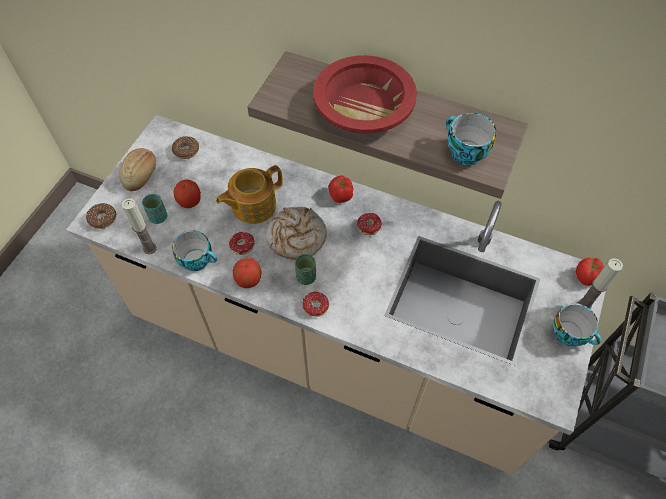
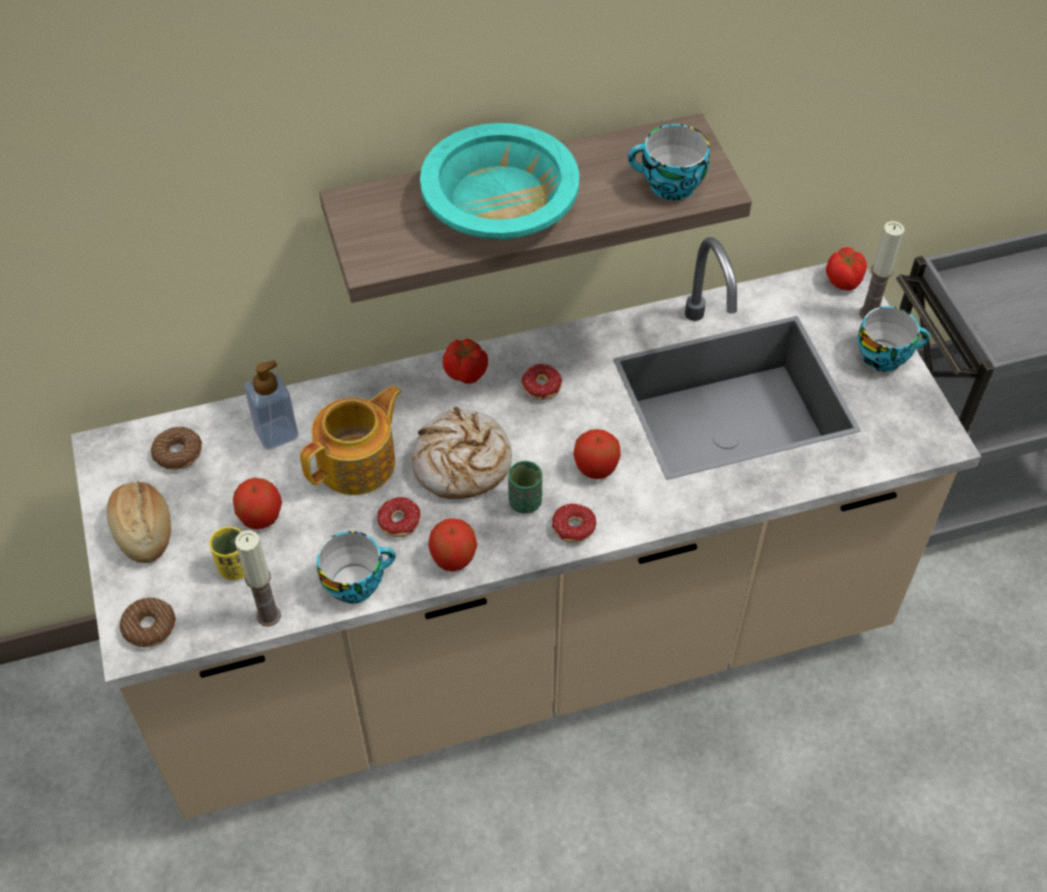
camera: 40 degrees left, 5 degrees down
(158, 217) = (235, 567): turquoise cup -> yellow cup
(233, 168) = (276, 433): none -> soap dispenser
(252, 206) = (359, 463): teapot -> teapot turned 150 degrees counterclockwise
(355, 284) = (595, 468): none -> apple
(363, 108) = (500, 203): red bowl -> turquoise bowl

